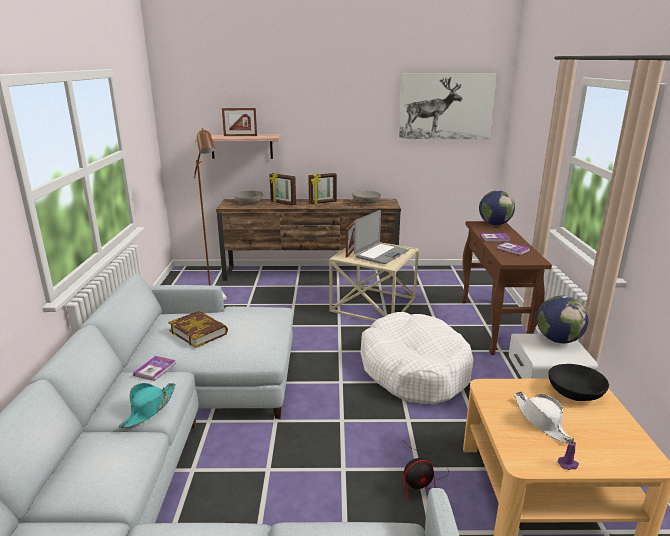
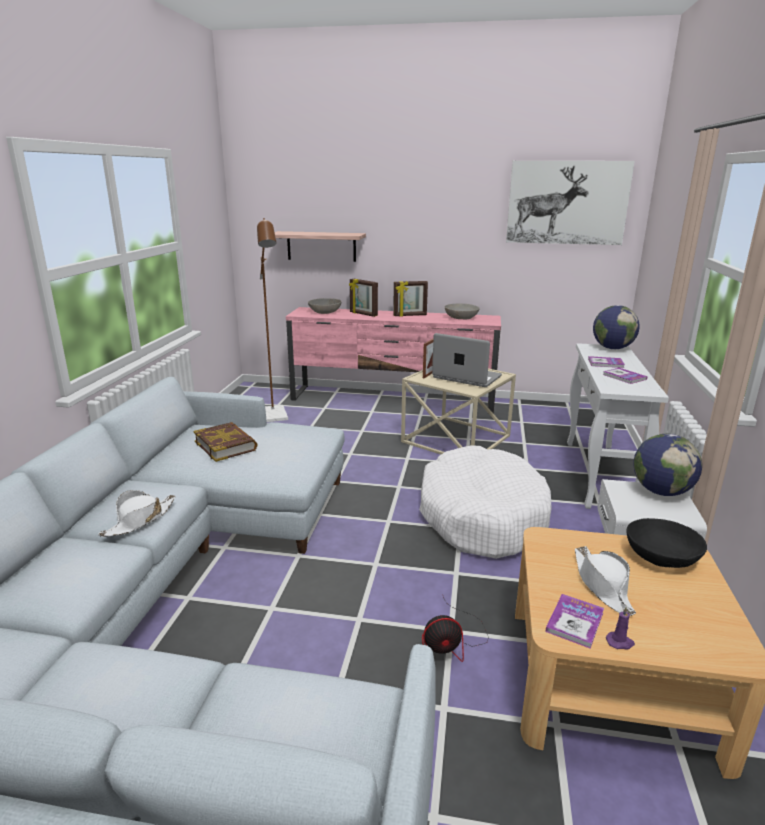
camera: 10 degrees right, 0 degrees up
(149, 409) = (139, 520): turquoise hat -> white hat
(155, 369) = (163, 480): book -> book (575, 622)
(240, 136) = (318, 233): picture frame -> none
(311, 273) = (393, 399): brown tv stand -> pink tv stand
(381, 254) = (466, 377): laptop -> laptop turned 105 degrees counterclockwise
(493, 326) = (599, 475): brown console table -> white console table

